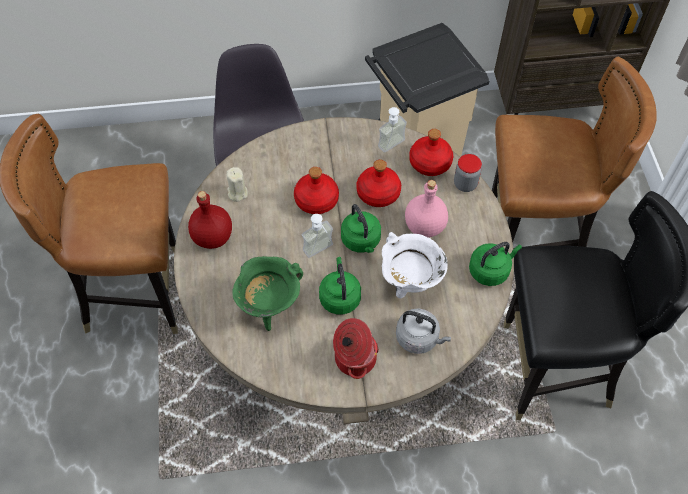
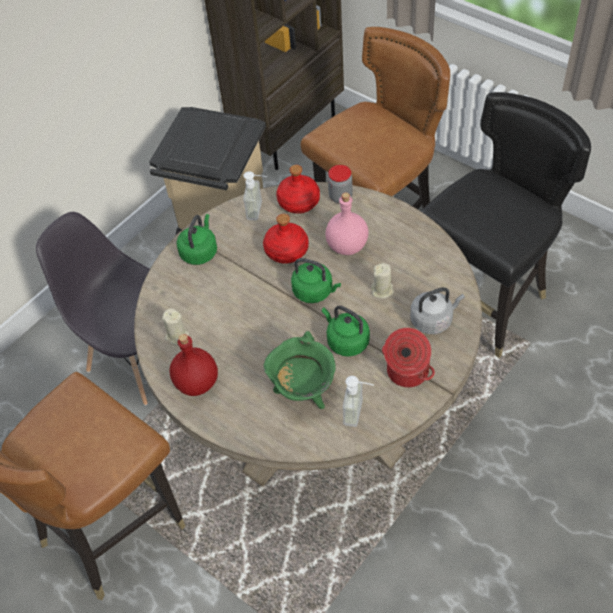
camera: 40 degrees left, 5 degrees down
(316, 200) = (246, 292): red bottle -> none
(321, 252) = (294, 323): soap dispenser -> soap dispenser (360, 413)
(409, 282) = (382, 290): white cooking pot -> beige candle
(490, 270) = (425, 238): green kettle -> green kettle (200, 252)

